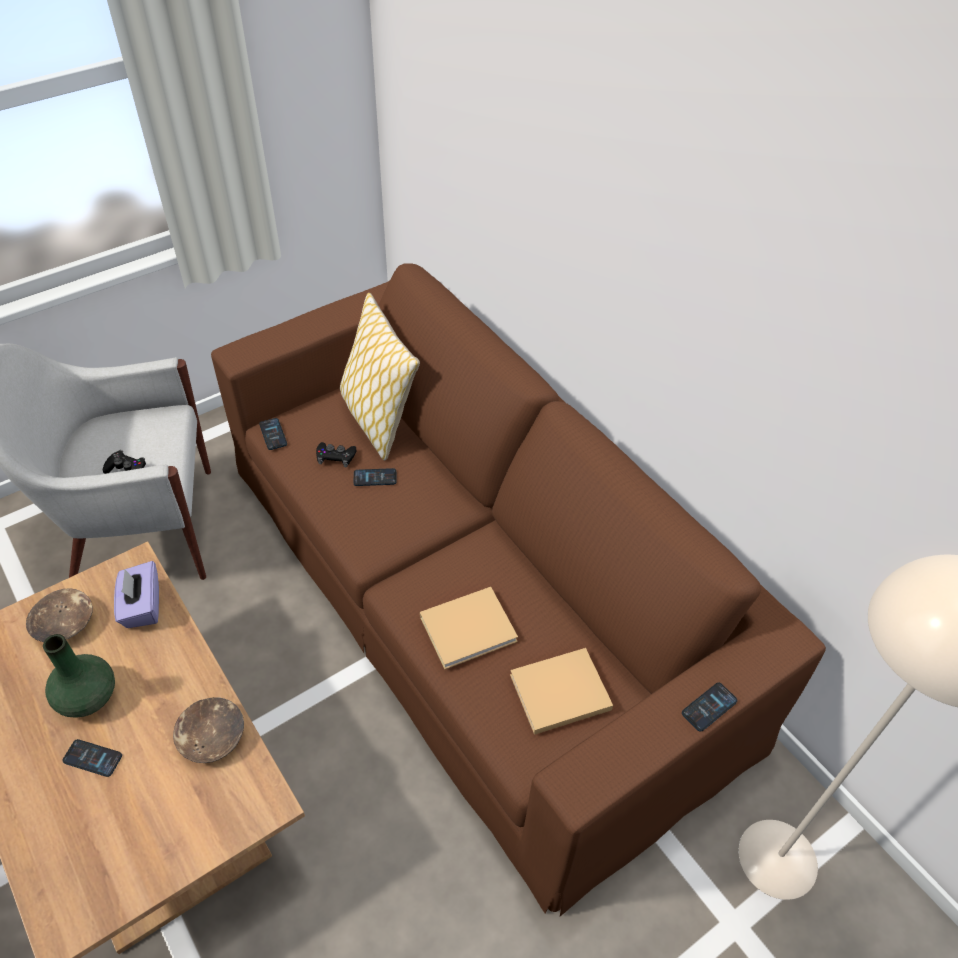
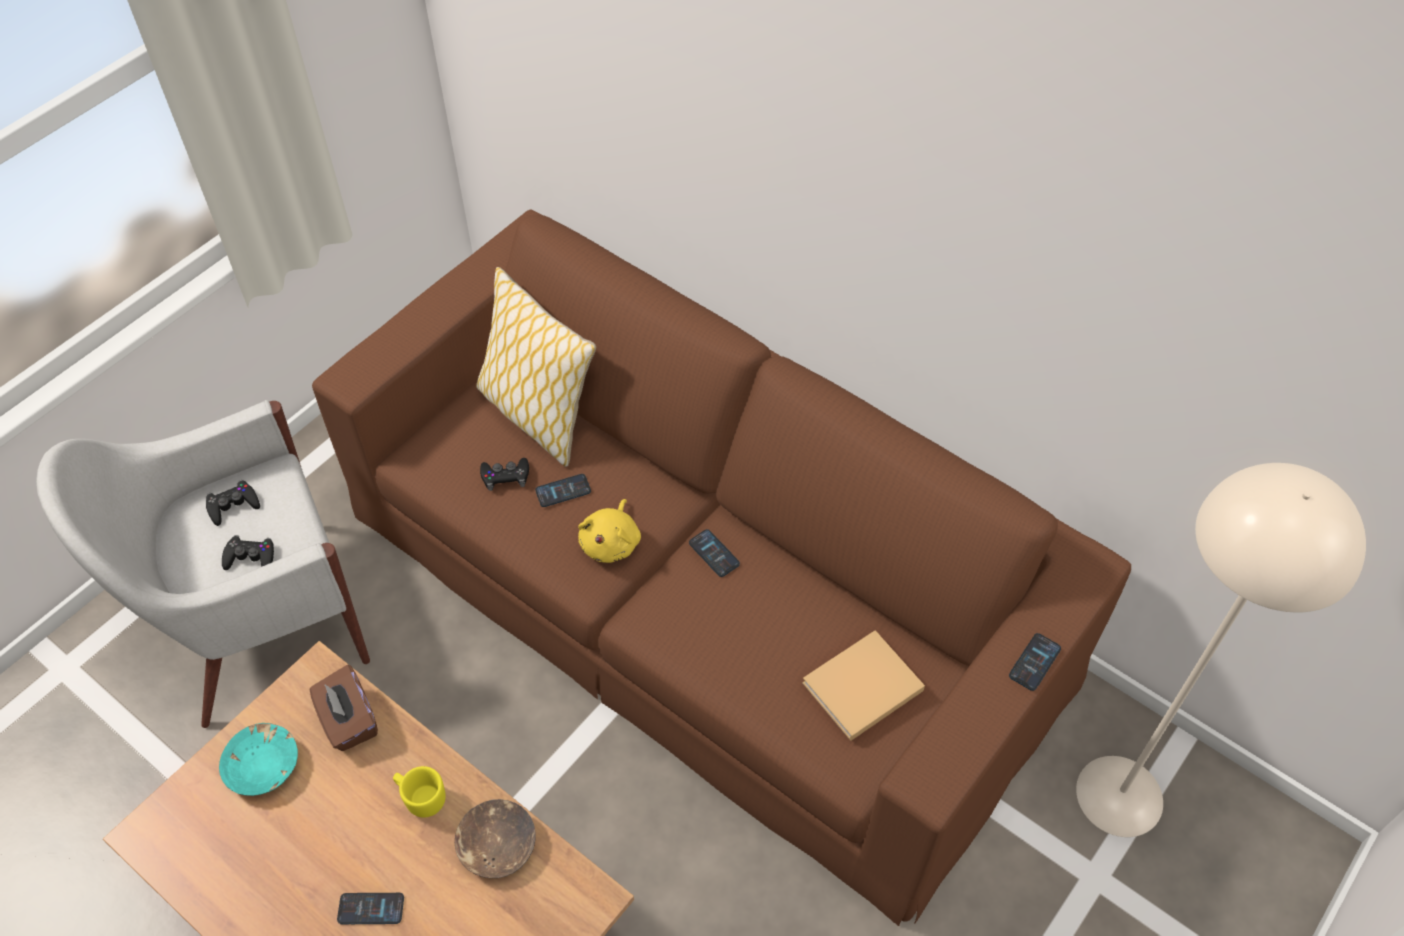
camera: 15 degrees left, 5 degrees up
(65, 623) = (264, 766): brown bowl -> turquoise bowl
(87, 696) = (331, 842): green vase -> none
(131, 430) = (233, 505): none -> black game controller
(142, 606) = (349, 721): purple tissue box -> brown tissue box
(170, 681) = (421, 797): none -> yellow mug
(273, 434) = (415, 466): phone -> phone (714, 553)
(397, 525) = (611, 542): none -> yellow plush toy
(471, 628) = (740, 642): beige book -> none

